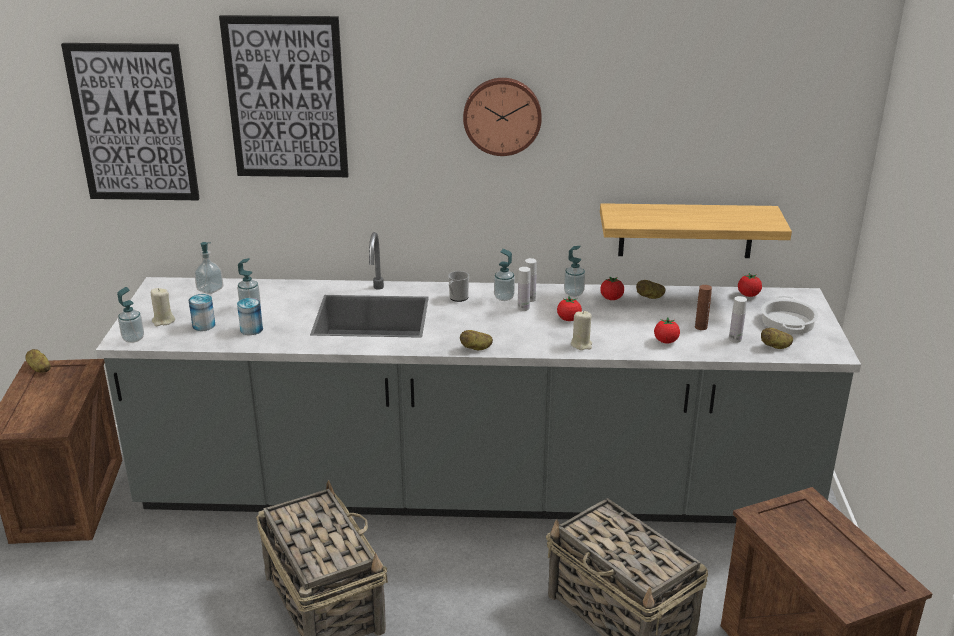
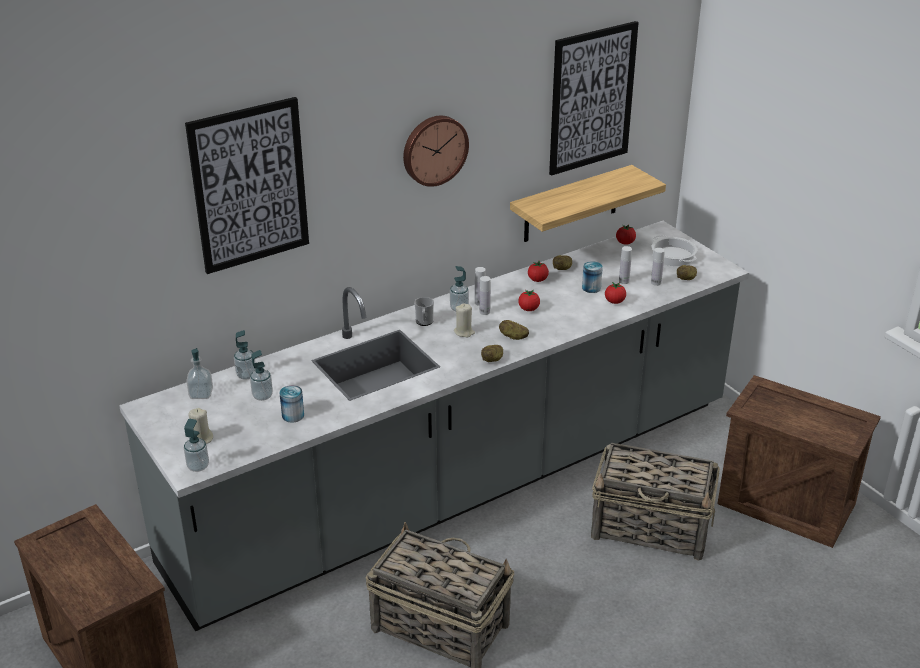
camera: 35 degrees left, 5 degrees up
(39, 368) = (42, 541): potato -> potato (513, 337)
(133, 123) = (98, 253): picture -> picture (591, 98)
(203, 325) = (245, 428): can -> can (591, 288)
(573, 293) = (505, 285): soap dispenser -> soap dispenser (246, 375)
(581, 344) = (562, 327): beige candle -> beige candle (464, 332)
(701, 327) = (624, 281): brown bottle -> white bottle

